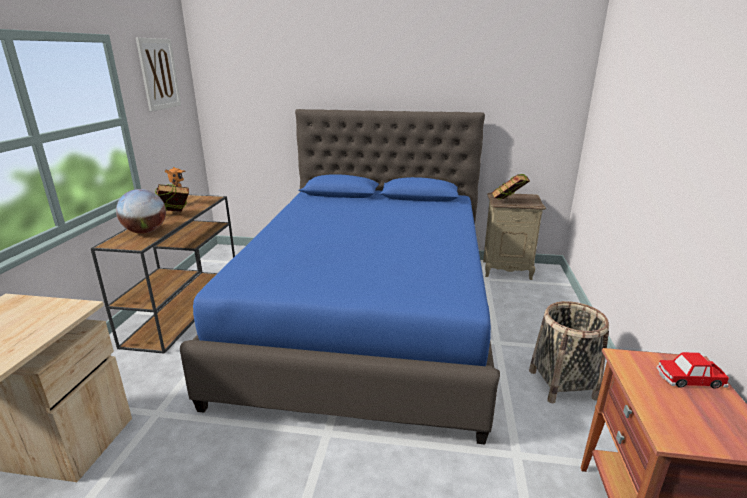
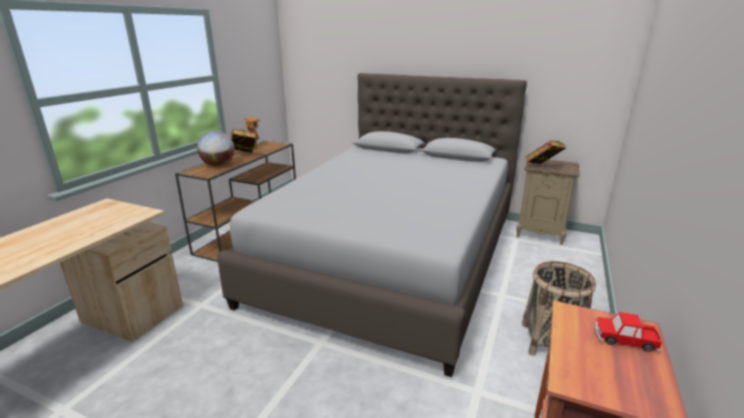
camera: 15 degrees right, 0 degrees up
(159, 74) = (249, 41): picture -> none
(368, 316) = (393, 256): blue bed -> grey bed

